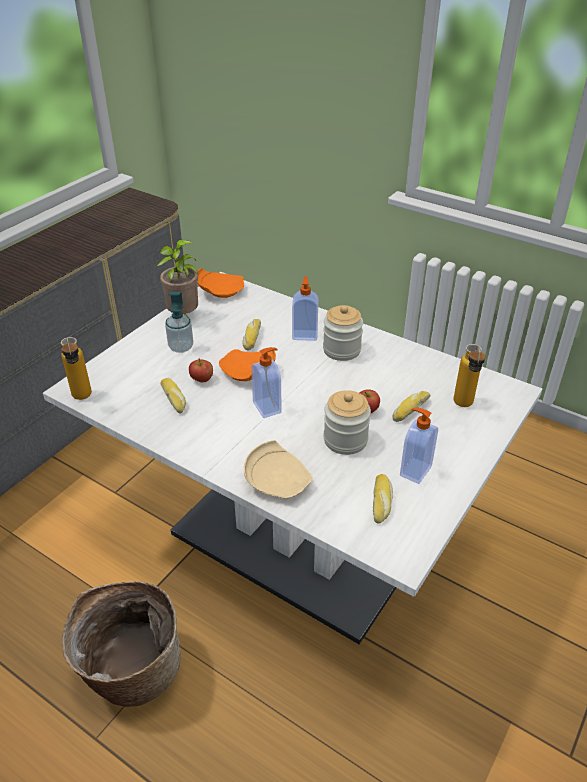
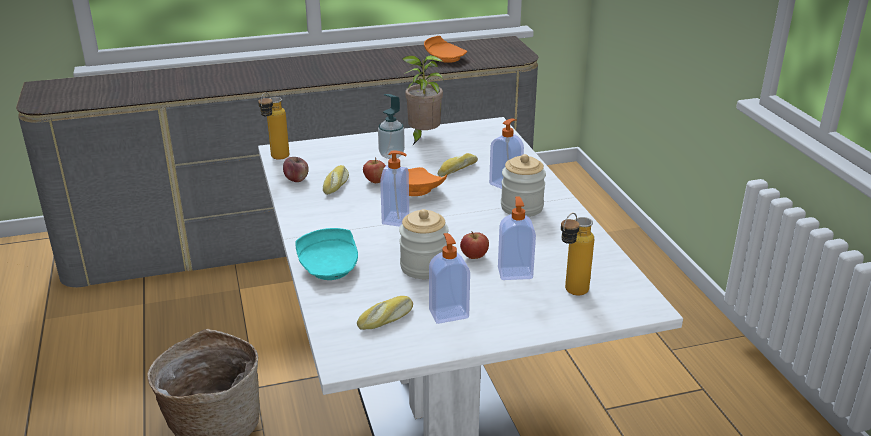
camera: 40 degrees right, 10 degrees down
(131, 411) = (296, 179): none -> apple
(220, 291) = (481, 129): orange plate -> orange plate (444, 58)
(278, 481) = (330, 266): beige plate -> turquoise plate
(410, 409) = (515, 273): bread -> soap dispenser

